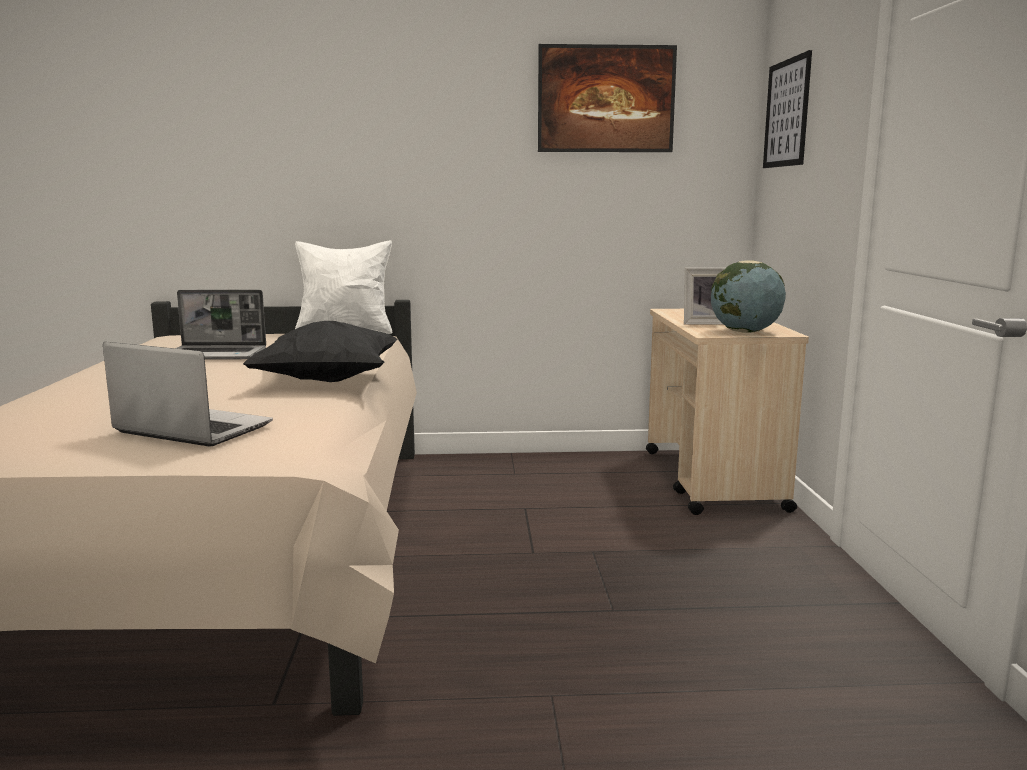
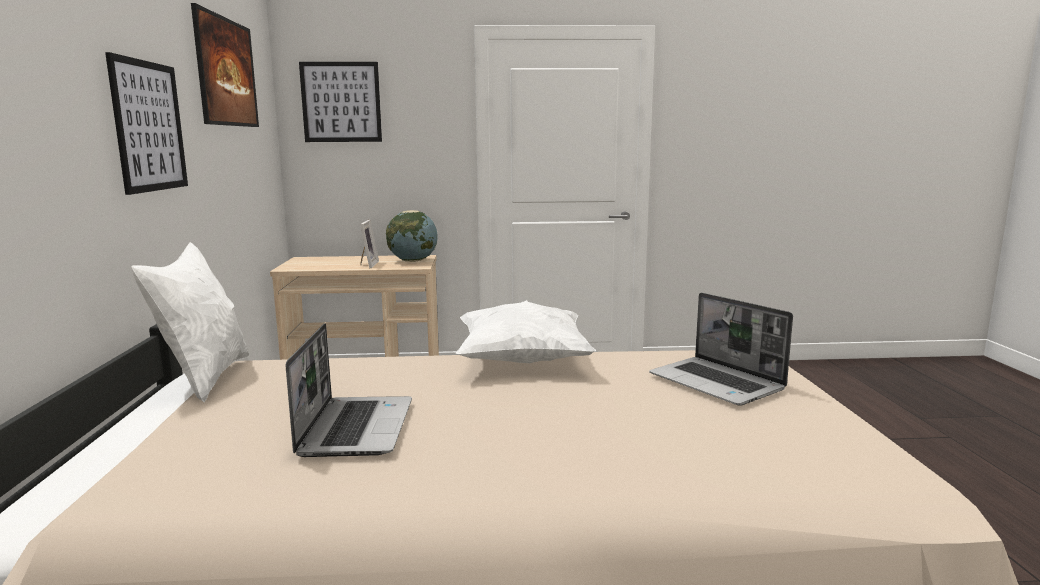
camera: 90 degrees left, 0 degrees up
(191, 429) = (717, 383): laptop -> laptop turned 60 degrees counterclockwise
(327, 381) = (522, 361): black pillow -> white pillow
(438, 156) = (149, 126): none -> picture

